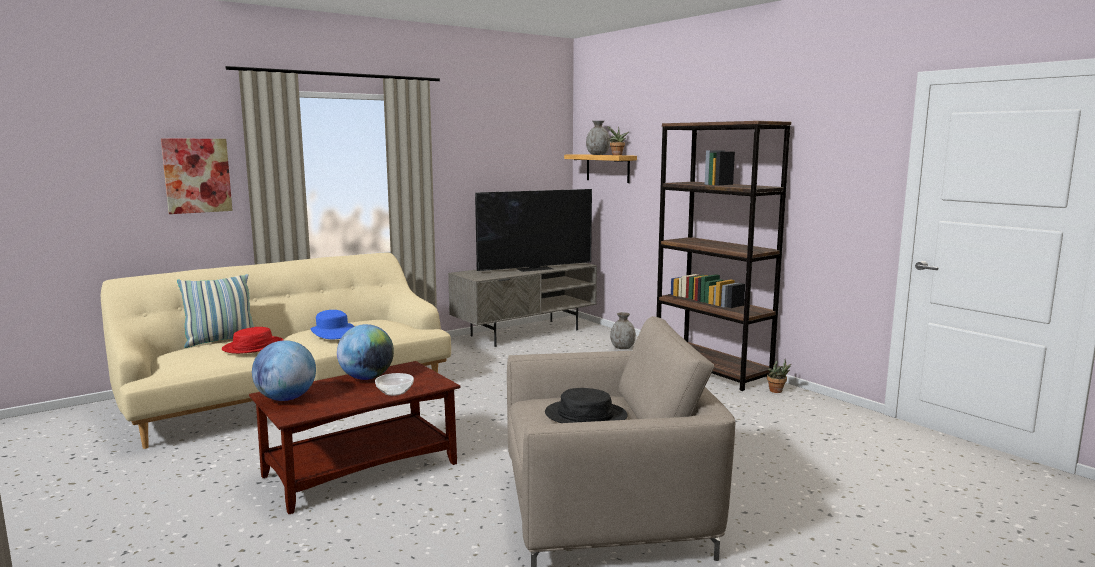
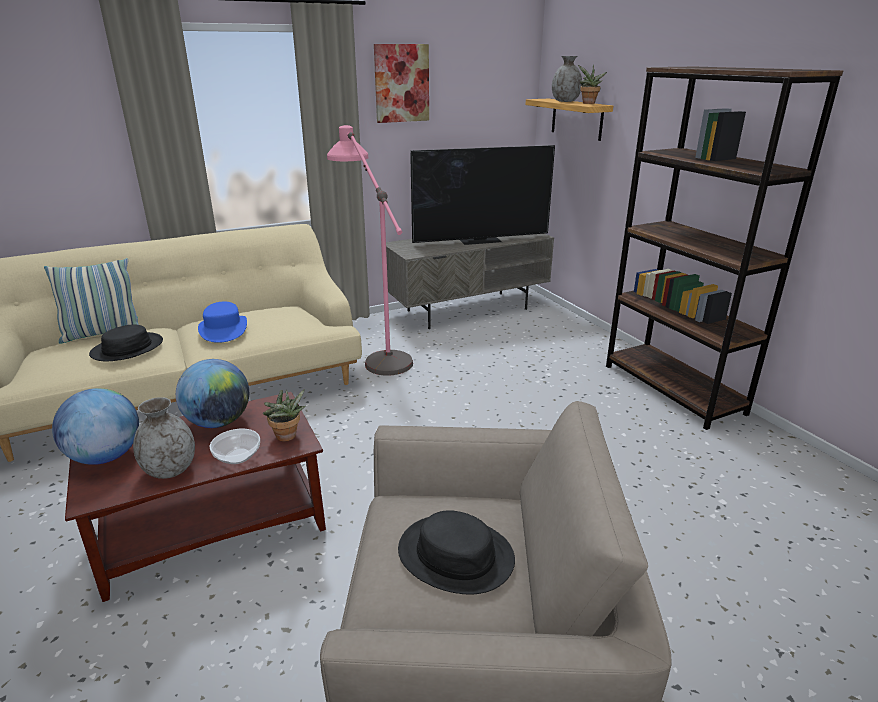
camera: 10 degrees right, 15 degrees up
(197, 175) = (71, 134): picture -> picture (401, 83)
(253, 346) = (127, 348): red hat -> black hat
(453, 362) = (376, 350): none -> pink floor lamp
(622, 348) = (571, 341): grey vase -> grey vase (169, 470)
(777, 391) = (752, 435): potted plant -> potted plant (287, 437)

